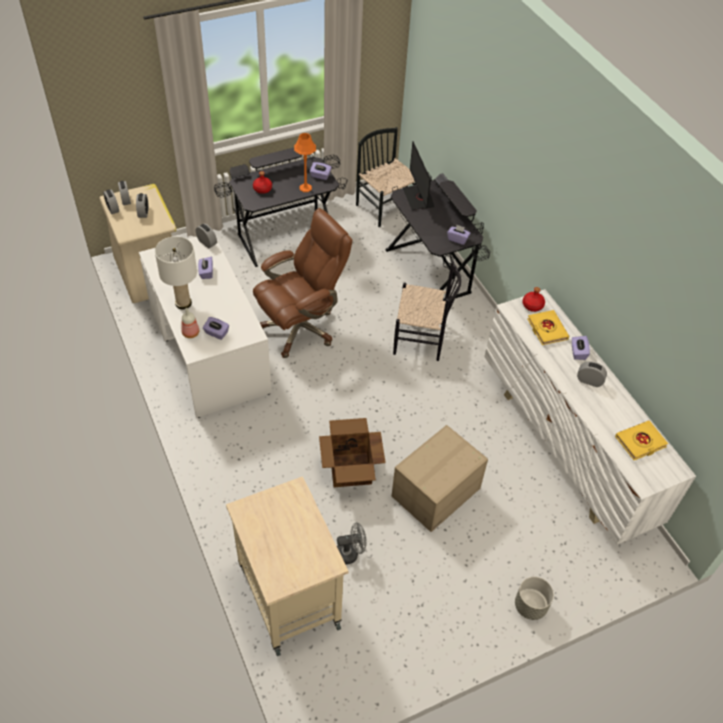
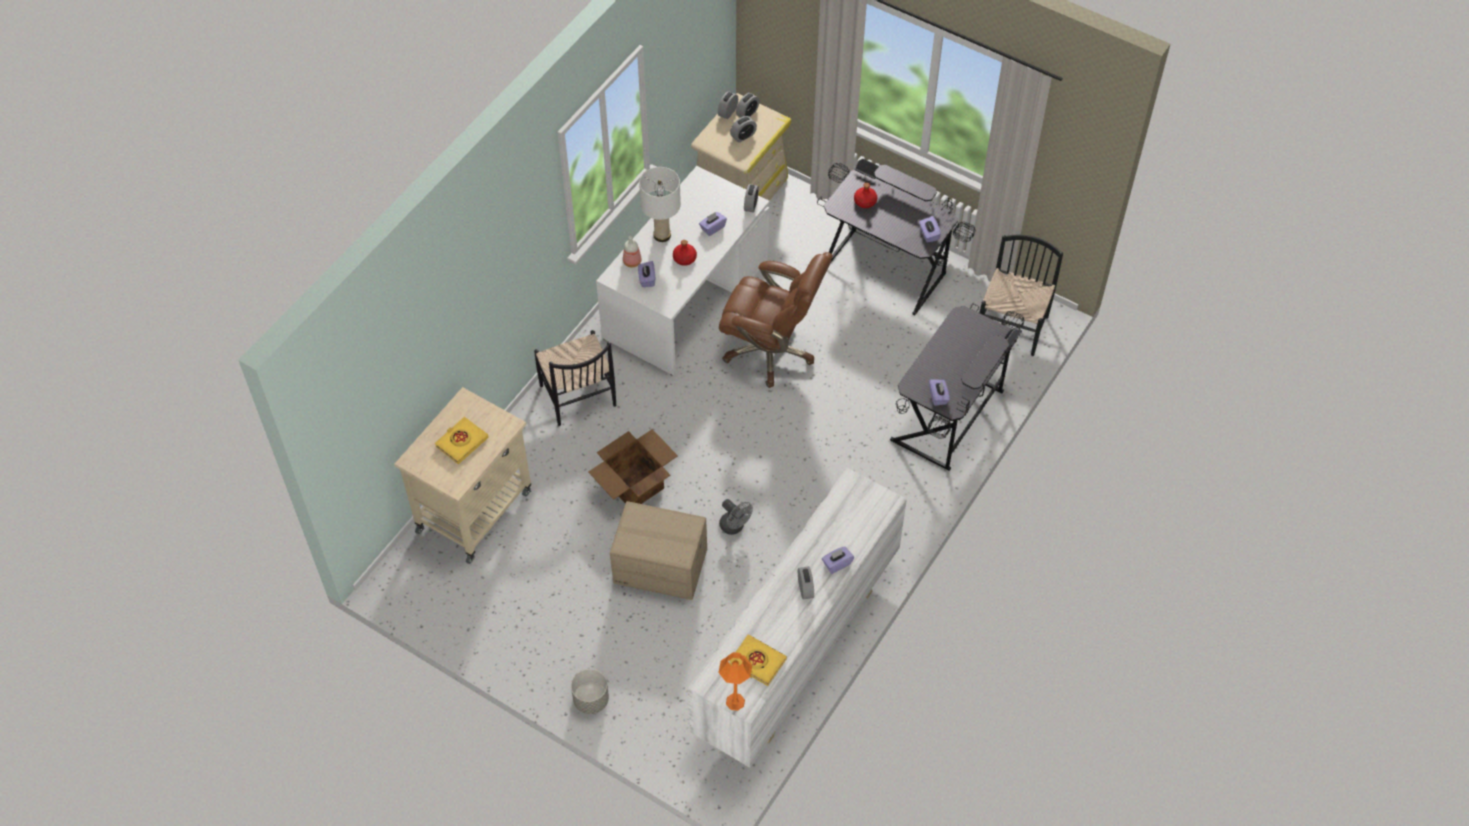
camera: 60 degrees right, 5 degrees up
(305, 188) = (899, 233): orange table lamp -> orange table lamp (735, 702)
(350, 553) = (547, 532): grey fan -> grey fan (735, 527)
(418, 198) = (973, 332): monitor -> none
(422, 339) = (843, 460): black chair -> black chair (579, 398)
(532, 305) = (872, 497): red bottle -> red bottle (684, 258)
(547, 329) = (847, 524): yellow book -> yellow book (461, 442)

